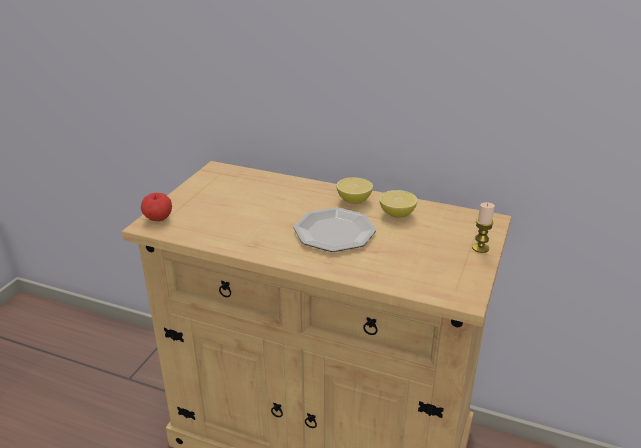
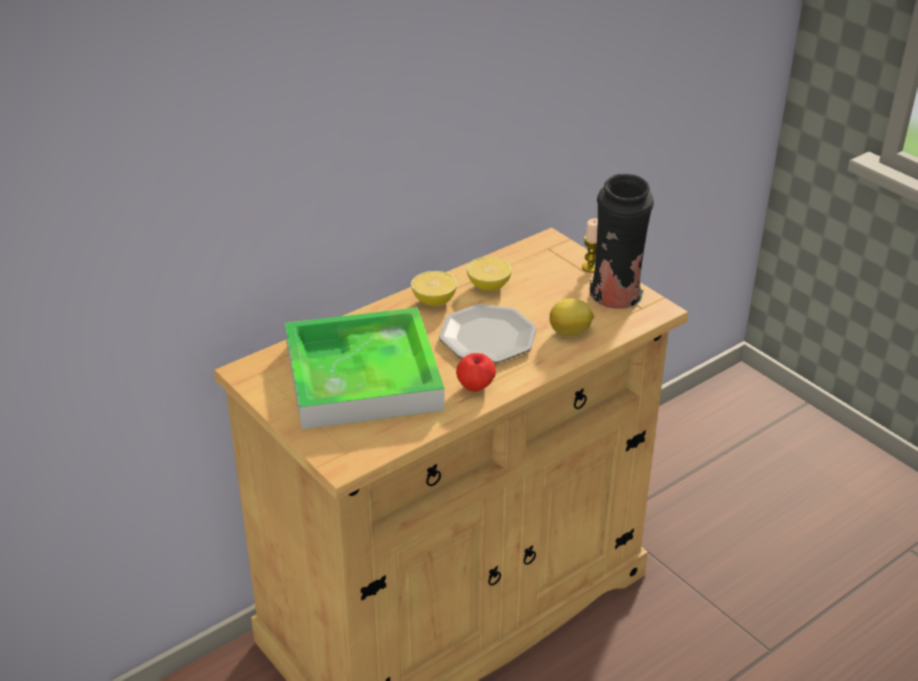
camera: 60 degrees left, 5 degrees up
(158, 219) = (336, 452): apple -> apple (475, 387)
(244, 203) = (363, 376): none -> tray
(380, 265) = (571, 332): none -> lemon
(453, 272) = (616, 298): none -> black vase

